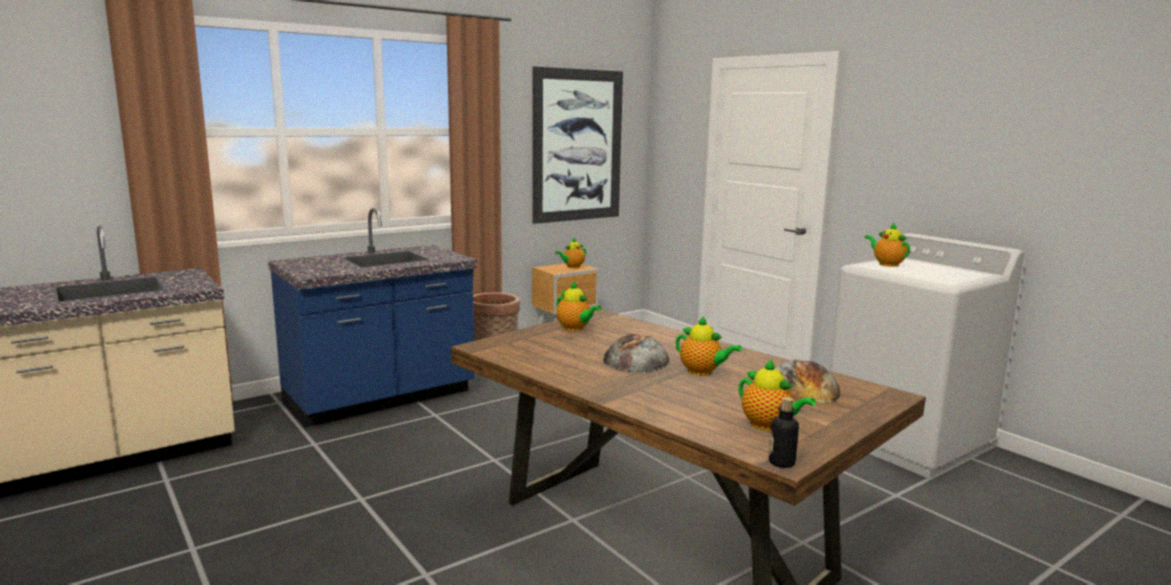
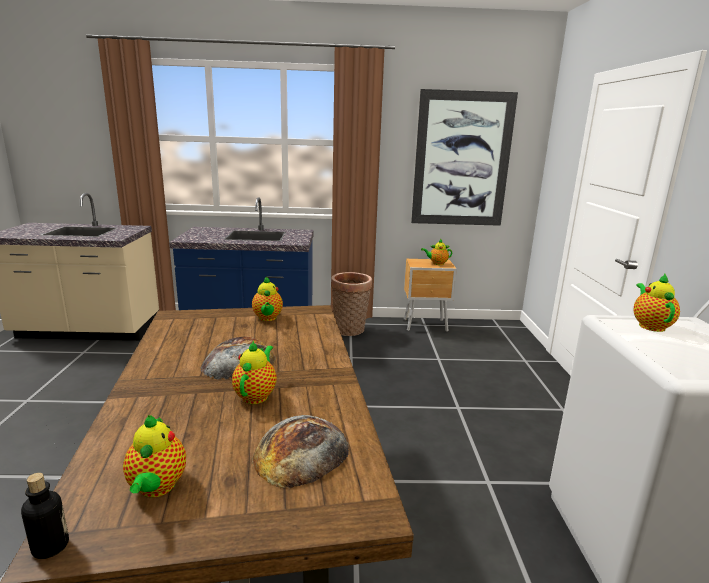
camera: 35 degrees right, 5 degrees up
(702, 372) = (256, 395): teapot -> teapot turned 150 degrees counterclockwise

